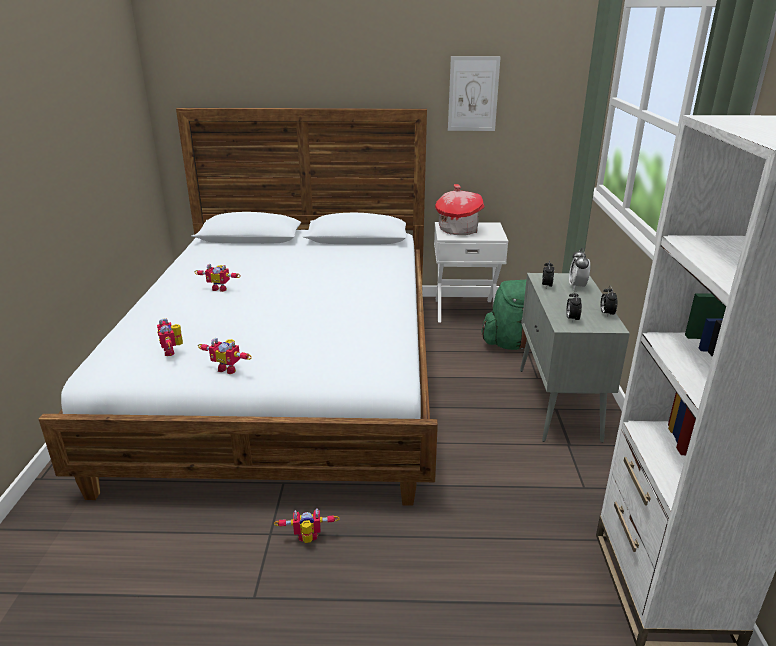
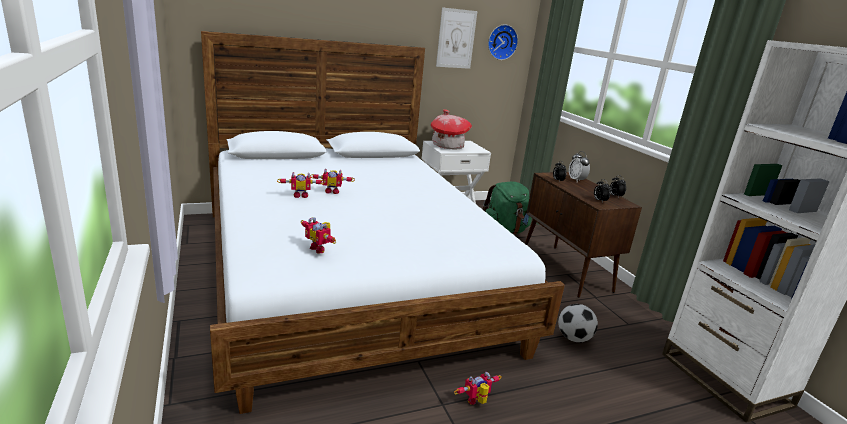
camera: 25 degrees left, 5 degrees down
(229, 368) = (386, 258): toy robot -> toy robot (332, 191)
(488, 491) = (573, 338): none -> football
(539, 93) = (501, 42): none -> wall clock
(558, 404) = (566, 271): grey cabinet -> brown cabinet

